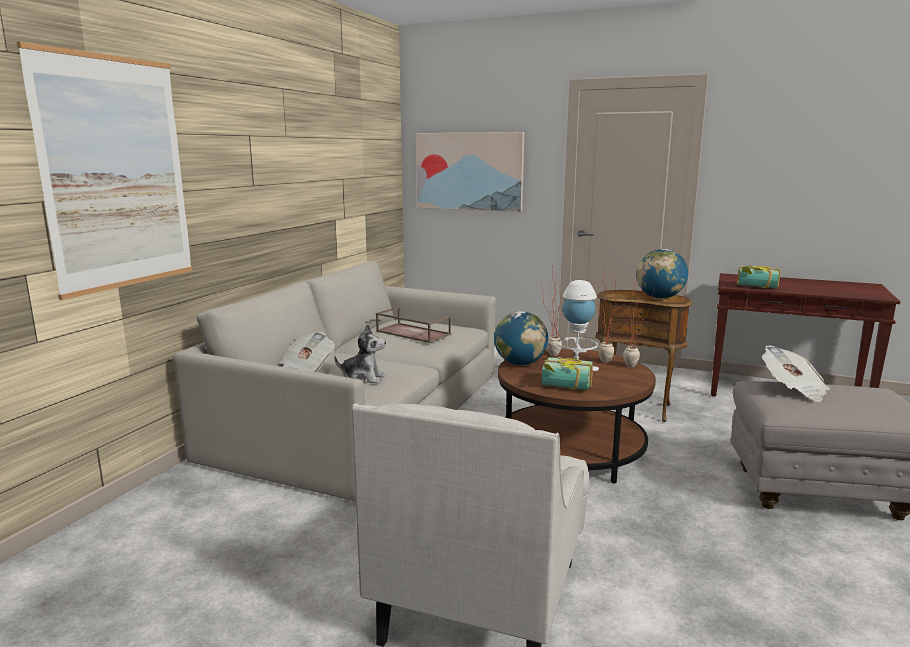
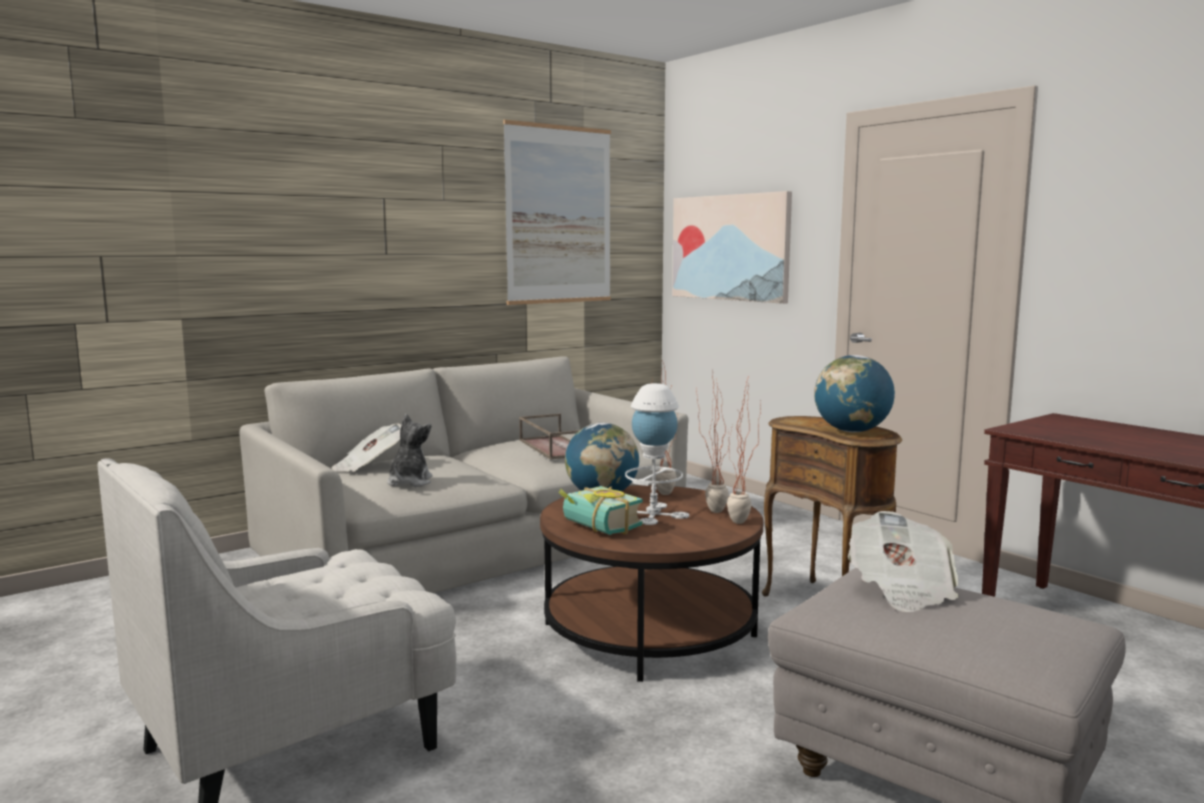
camera: 30 degrees right, 5 degrees down
(116, 174) = (189, 233): picture -> picture (559, 215)
(363, 378) = (409, 482): plush toy -> plush toy turned 120 degrees counterclockwise
(757, 287) = (1056, 435): book -> none

